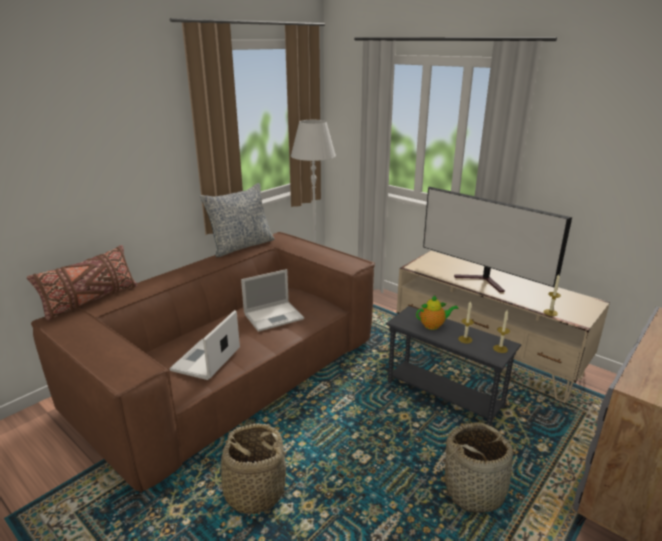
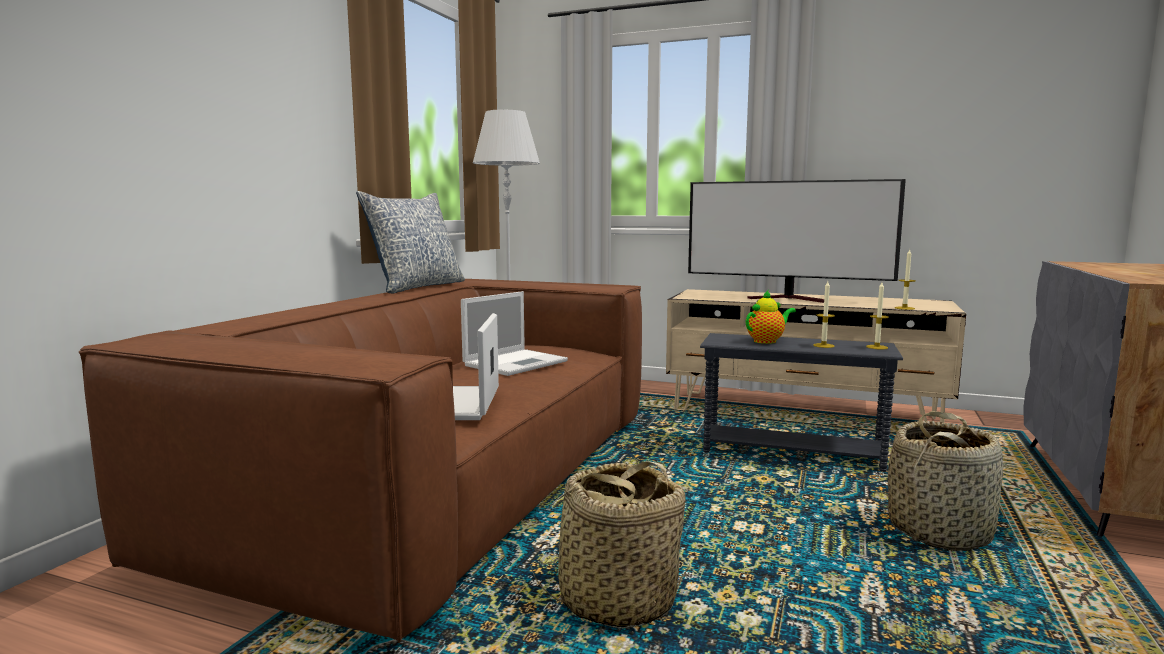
camera: 20 degrees left, 15 degrees down
(91, 301) = (196, 327): brown pillow -> none

